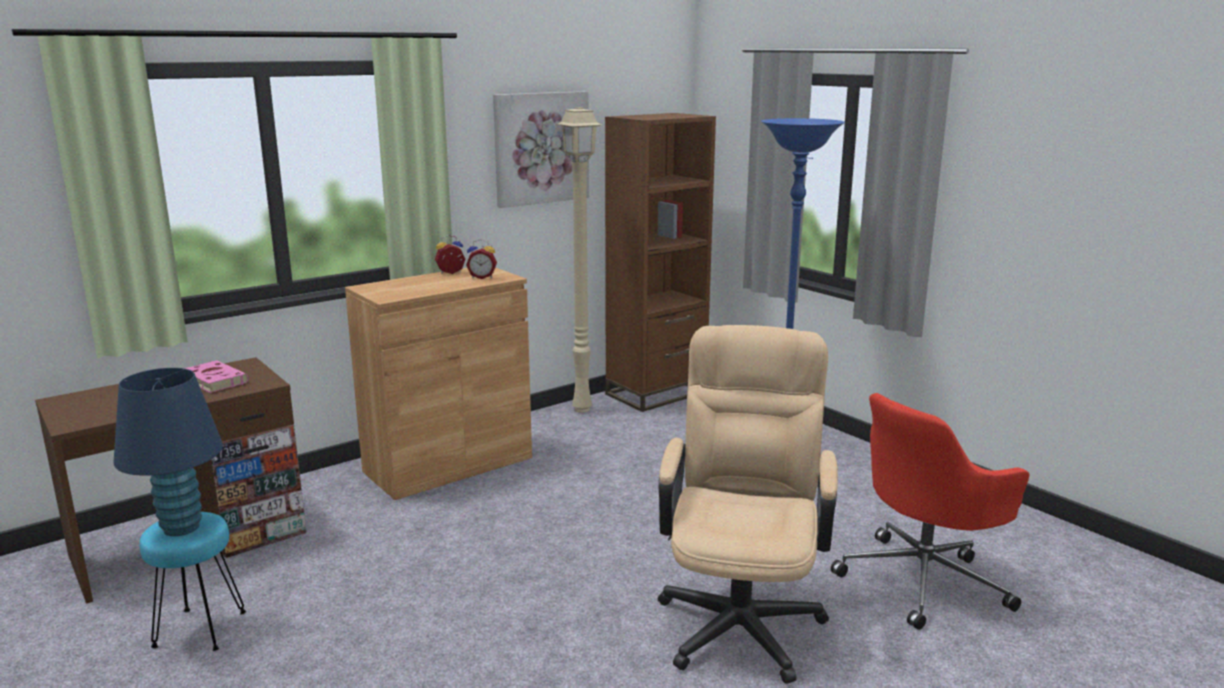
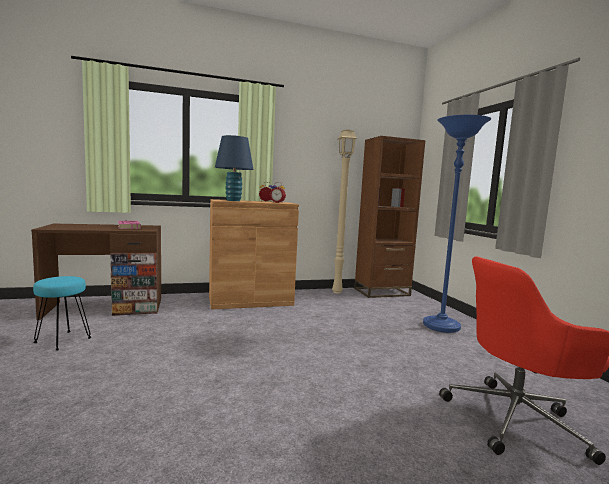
camera: 20 degrees right, 10 degrees down
(181, 527) = (59, 279): blue table lamp -> blue table lamp (233, 200)
(540, 148) = (328, 151): picture -> none
(741, 616) = (356, 407): beige office chair -> none

